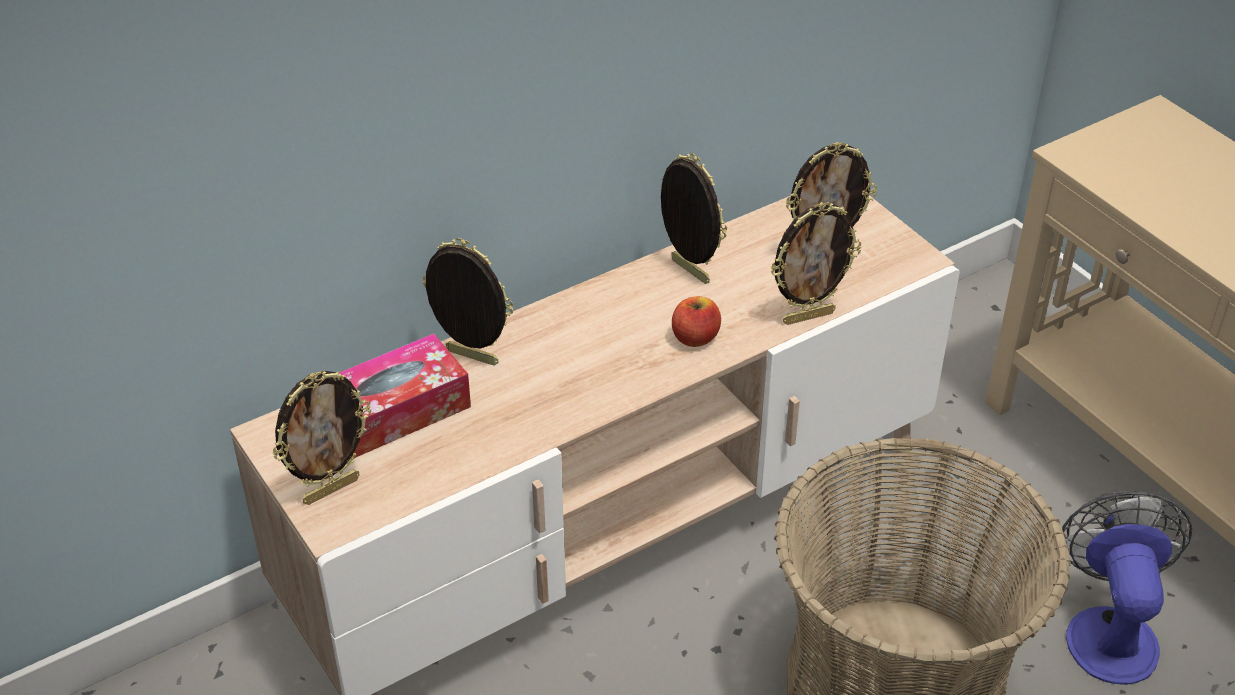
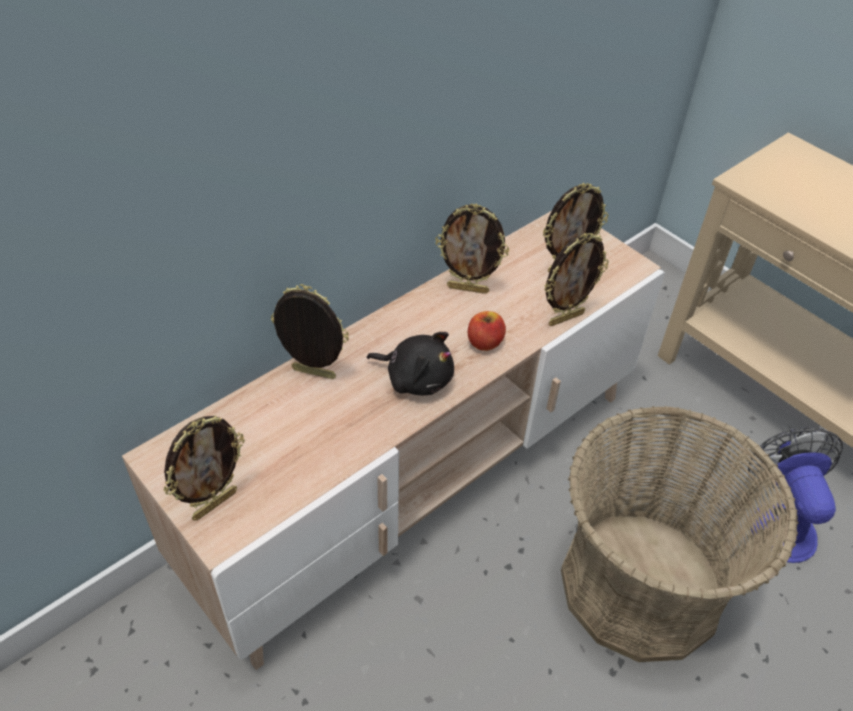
camera: 10 degrees left, 5 degrees up
(394, 412) = (258, 427): tissue box -> none
(598, 372) = (416, 378): none -> black plush toy
(688, 272) = (468, 289): picture frame -> picture frame turned 150 degrees clockwise

